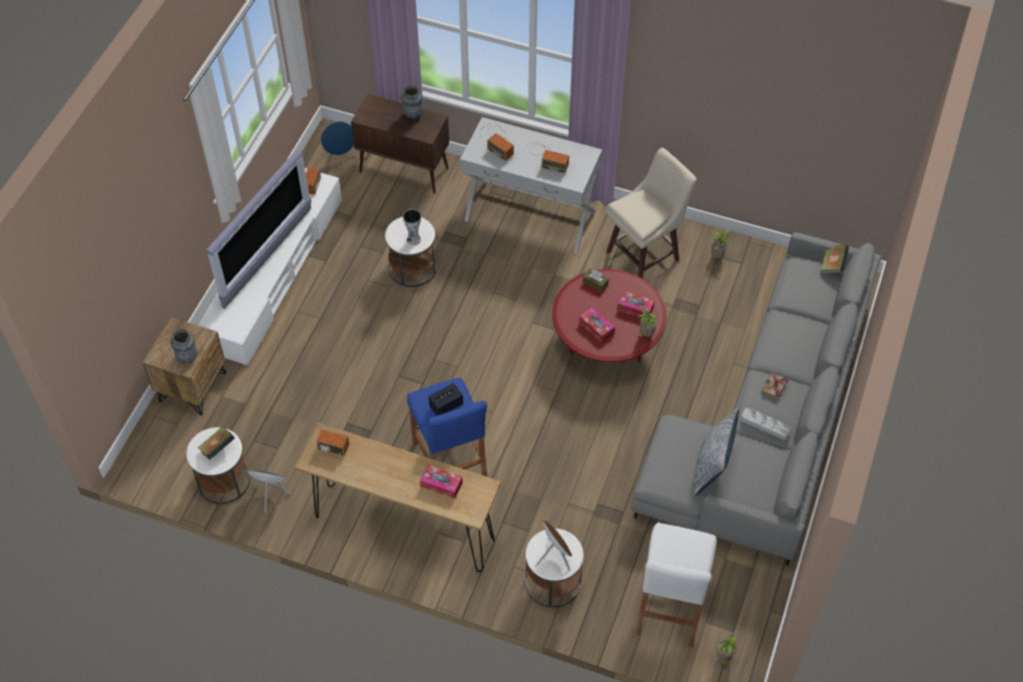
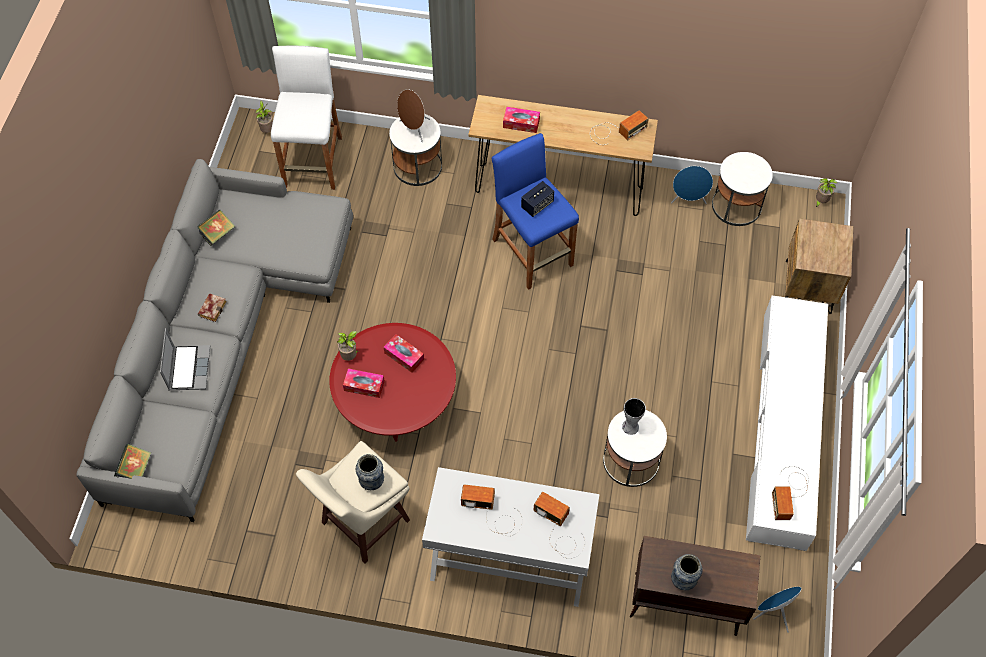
camera: 170 degrees right, 5 degrees up
(187, 358) = (811, 236): vase -> vase (372, 482)
(218, 448) = (743, 173): book -> book (217, 233)
(268, 258) = (788, 398): television -> none
(344, 460) = (615, 131): radio -> radio turned 45 degrees counterclockwise
(595, 283) = (412, 410): brown tissue box -> none
(711, 468) = (277, 222): pillow -> none
(718, 256) = (275, 535): potted plant -> potted plant (820, 202)
(765, 425) = (223, 270): grey tray -> none
(793, 338) = (188, 368): none -> laptop

